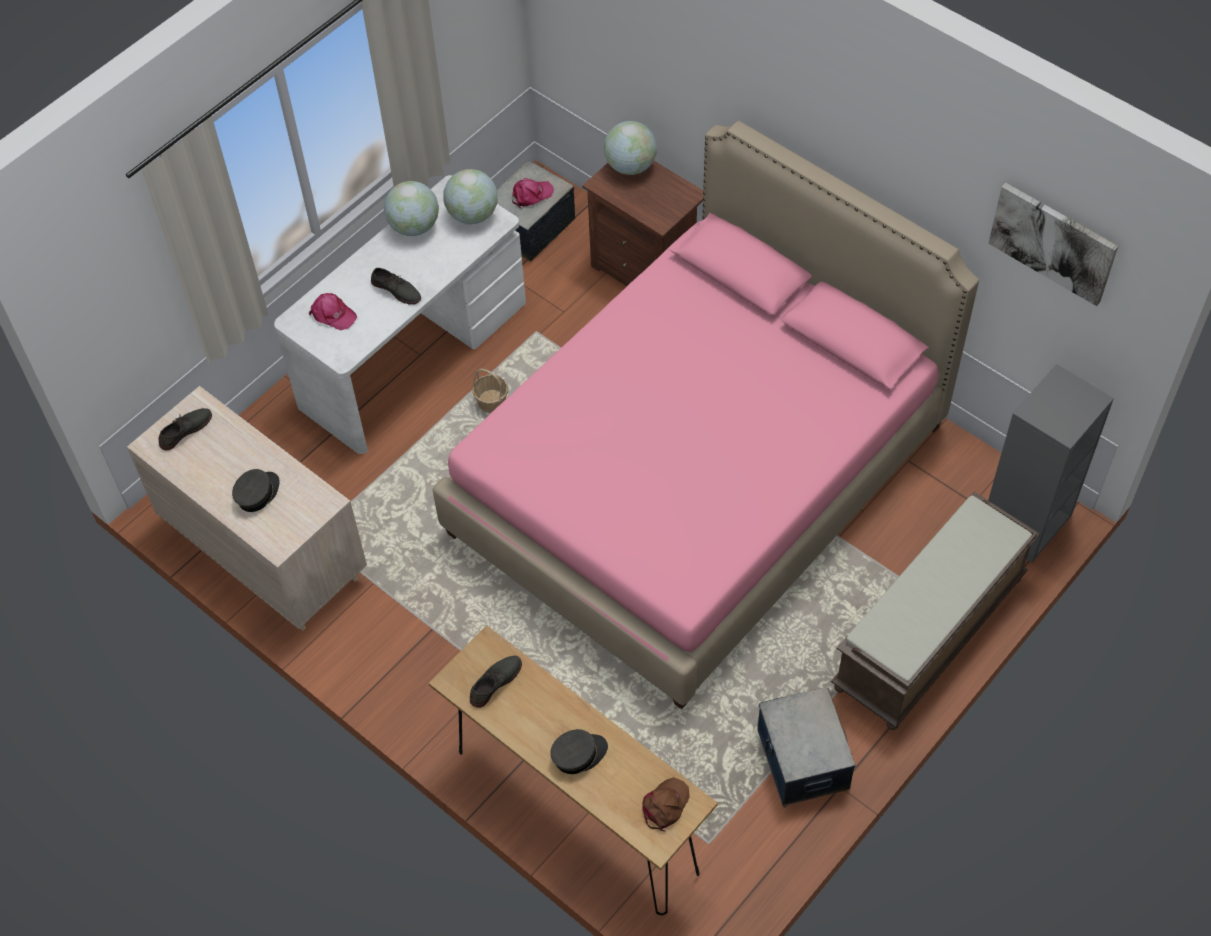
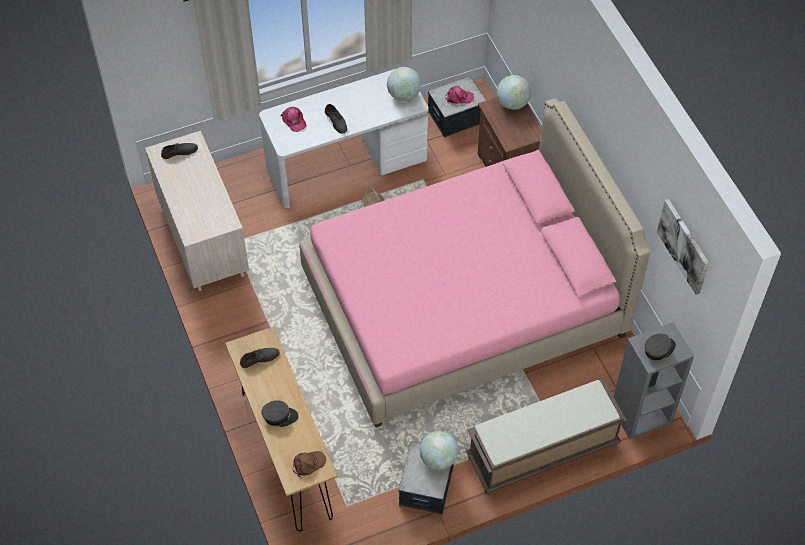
camera: 25 degrees right, 0 degrees up
(257, 494) = (196, 202): grey cap -> grey cap (659, 349)
(414, 226) = (367, 88): globe -> globe (438, 459)

